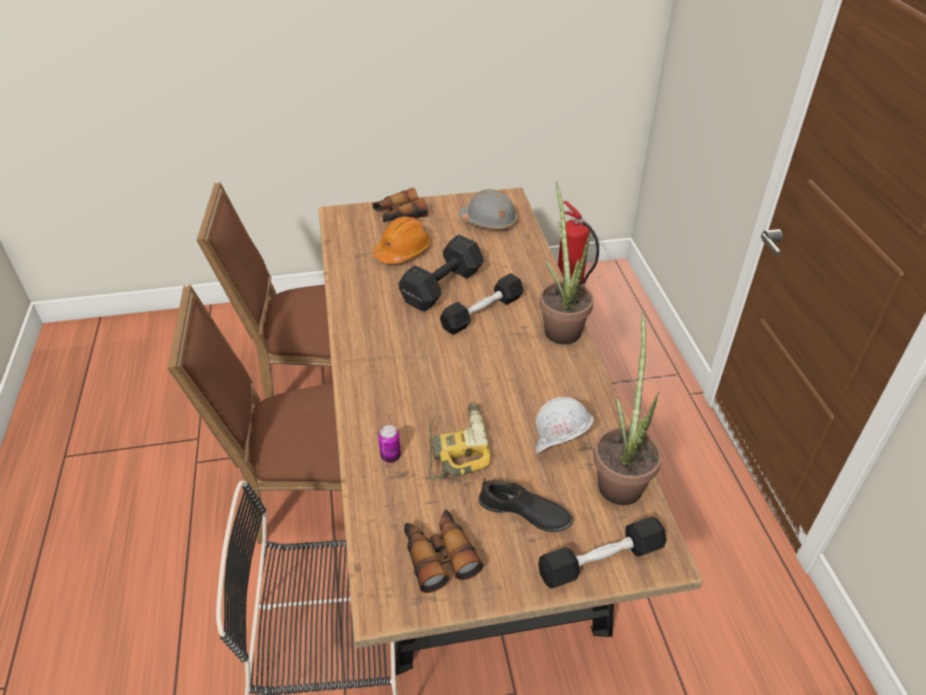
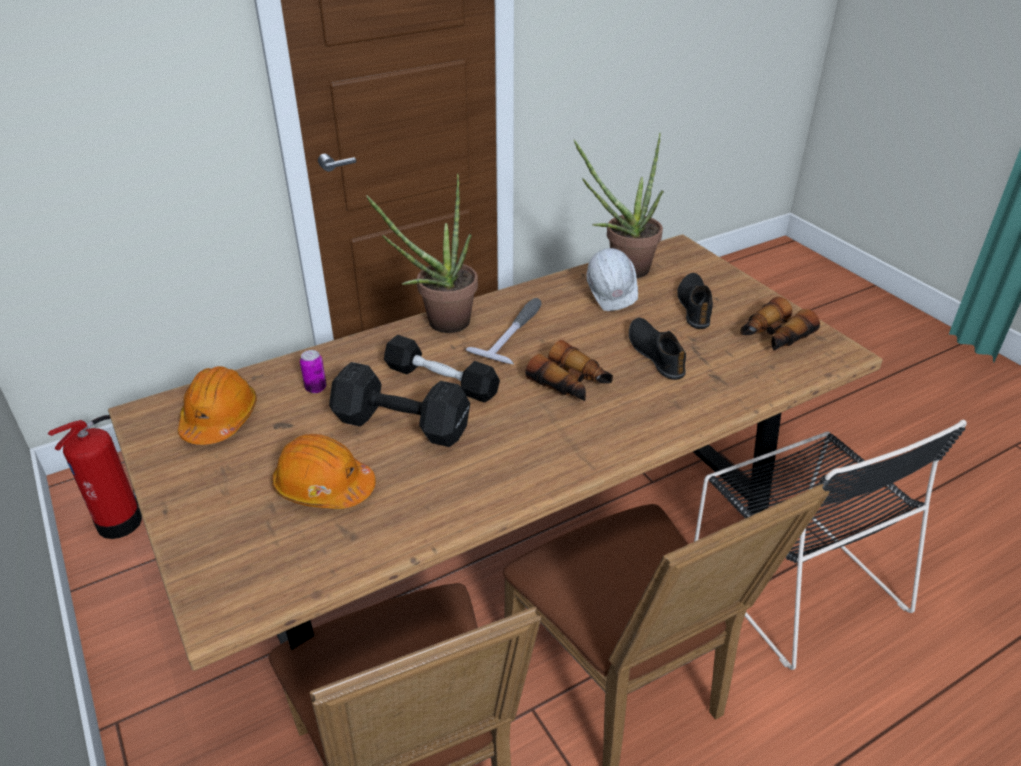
camera: 110 degrees left, 5 degrees down
(390, 456) = (702, 389): can -> can (316, 388)
(399, 215) = (211, 524): binoculars -> binoculars (571, 384)
(456, 446) = (655, 353): power drill -> black shoe
(489, 221) = (219, 419): grey hard hat -> orange hard hat
(529, 366) = (515, 333): none -> hammer
(600, 561) = (706, 269): black dumbbell -> none

